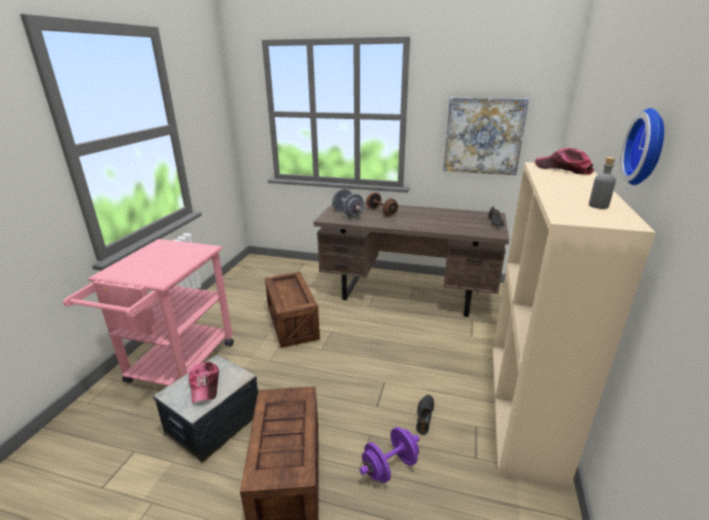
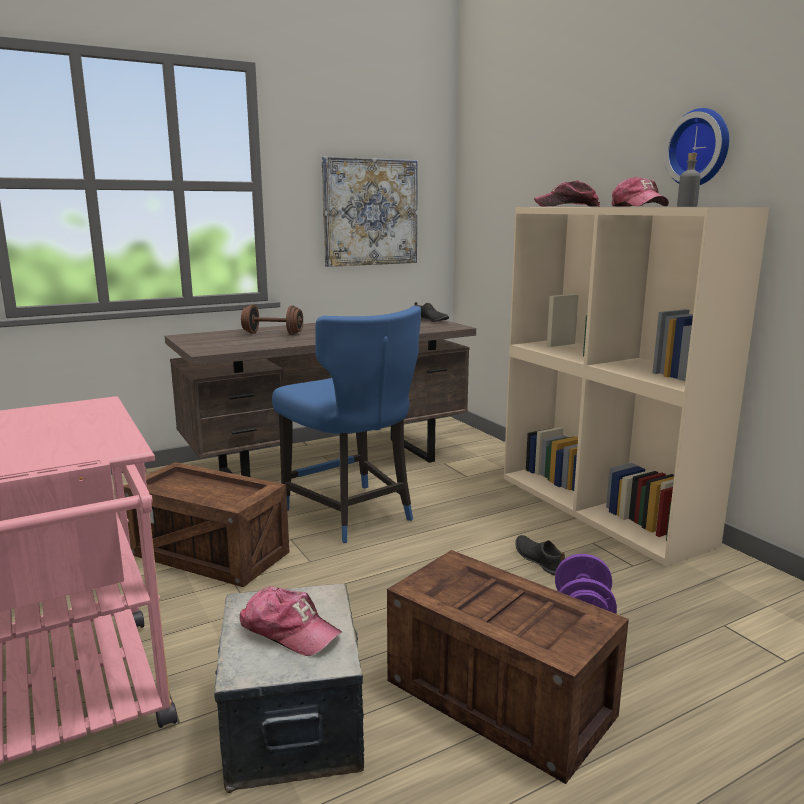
camera: 45 degrees left, 10 degrees down
(348, 214) = (227, 342): grey dumbbell -> none
(375, 332) = (352, 514): none -> blue chair
(572, 192) = (638, 206): none -> cap

